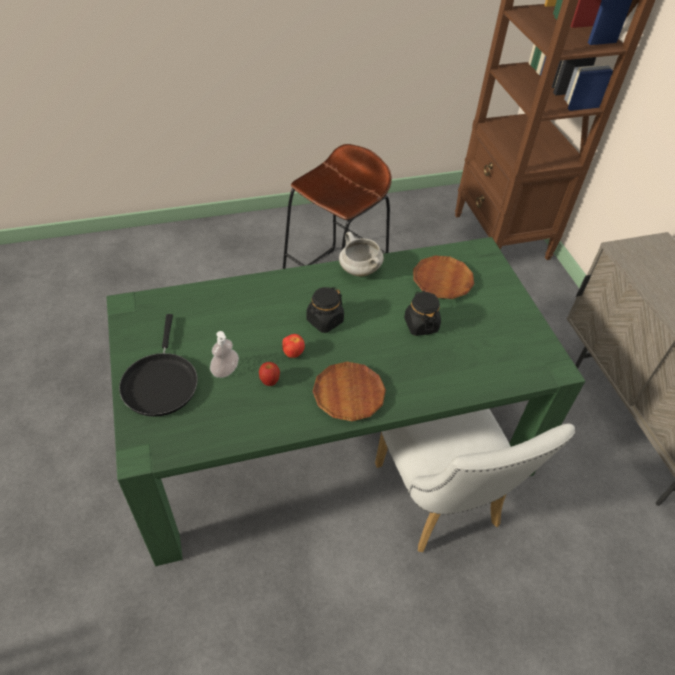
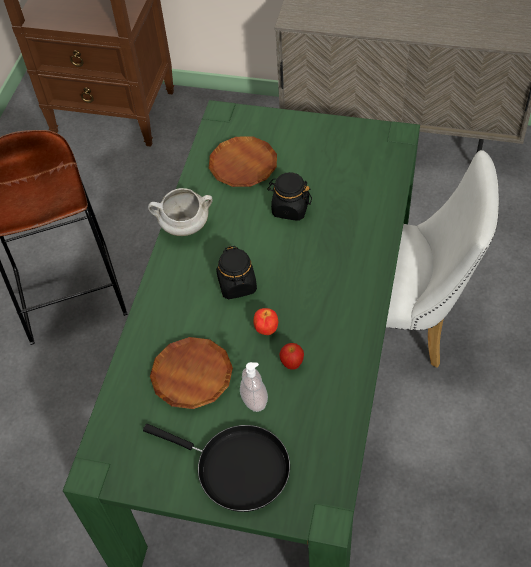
camera: 55 degrees left, 5 degrees up
(348, 394) = (343, 302): brown plate -> brown plate (192, 376)

